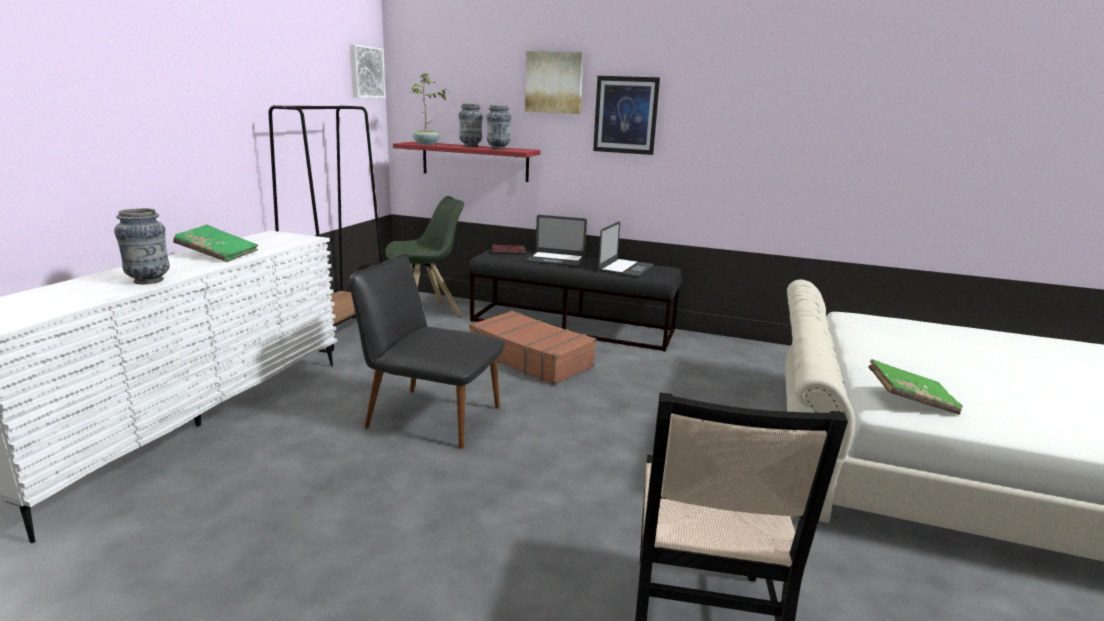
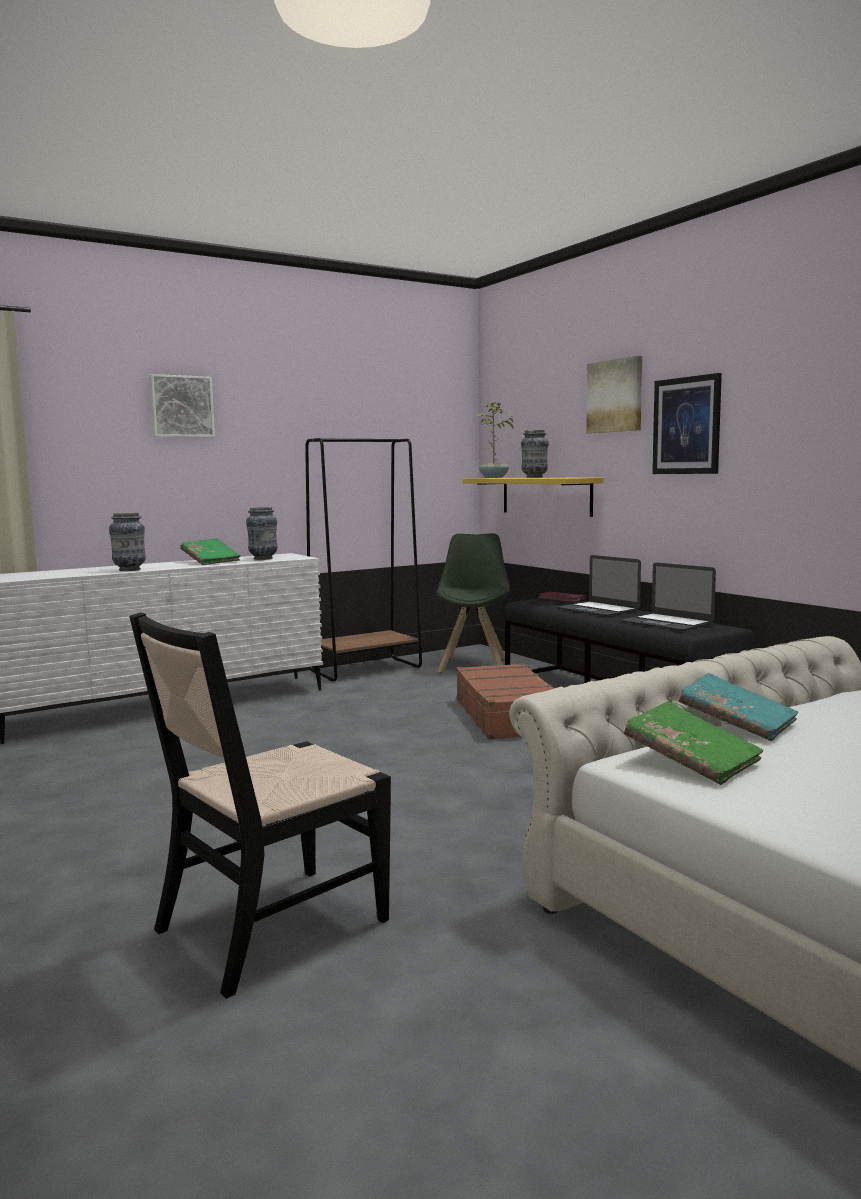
camera: 40 degrees right, 10 degrees down
(365, 72) = (447, 407): picture -> picture (181, 406)
(426, 312) = (473, 665): green chair -> green chair turned 90 degrees counterclockwise
(434, 417) = (334, 738): black chair -> none
(474, 161) = (546, 496): red shelf -> yellow shelf
(498, 148) = (553, 477): vase -> vase (263, 558)
(626, 268) = (667, 622): laptop -> laptop turned 75 degrees clockwise
(859, 359) = (736, 724): none -> turquoise book

